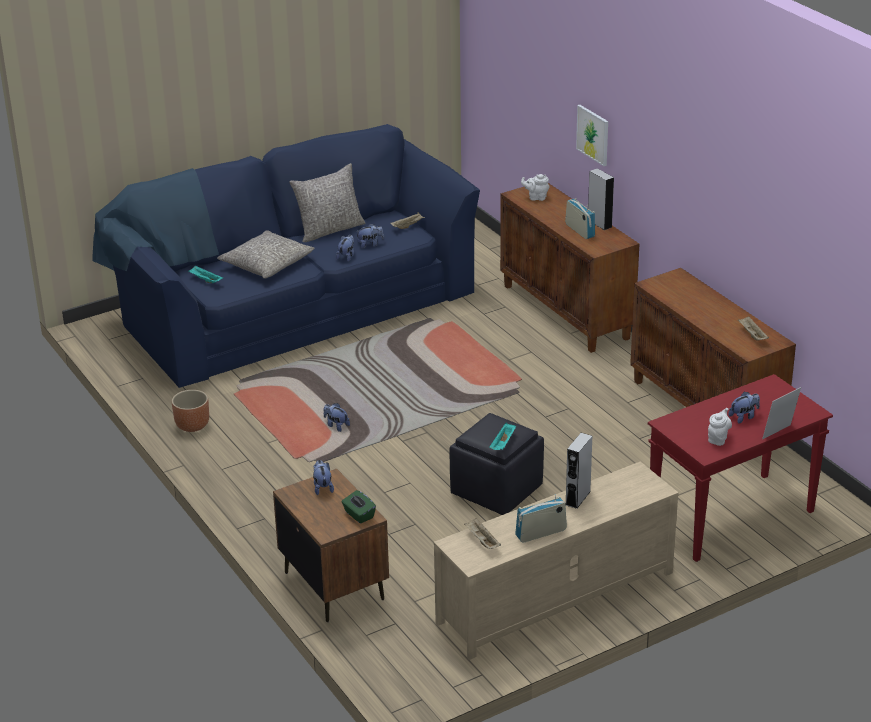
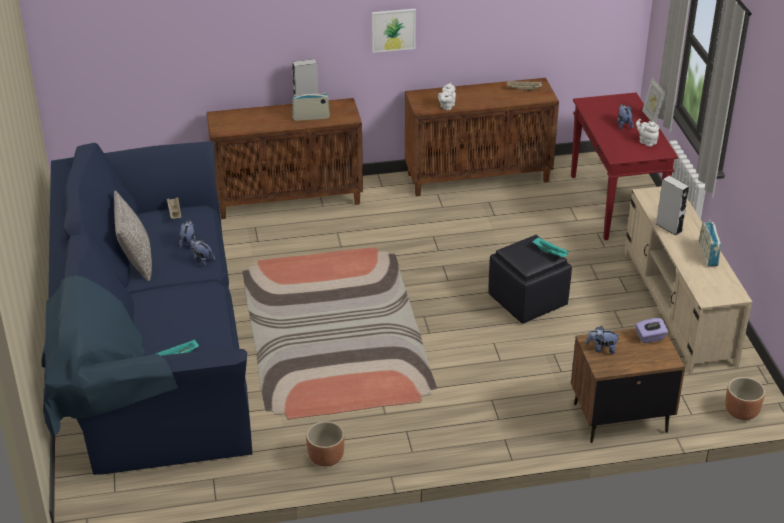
camera: 70 degrees left, 5 degrees up
(267, 264) = (174, 311): grey pillow -> none
(336, 425) = (382, 365): plush toy -> none
(358, 515) = (650, 337): green tissue box -> purple tissue box
(388, 672) = (741, 412): none -> brown planter
(481, 541) = (708, 284): beige tray -> none
(536, 197) = (235, 123): white teapot -> white teapot (446, 107)
(593, 135) = (269, 39): picture -> picture (393, 30)

